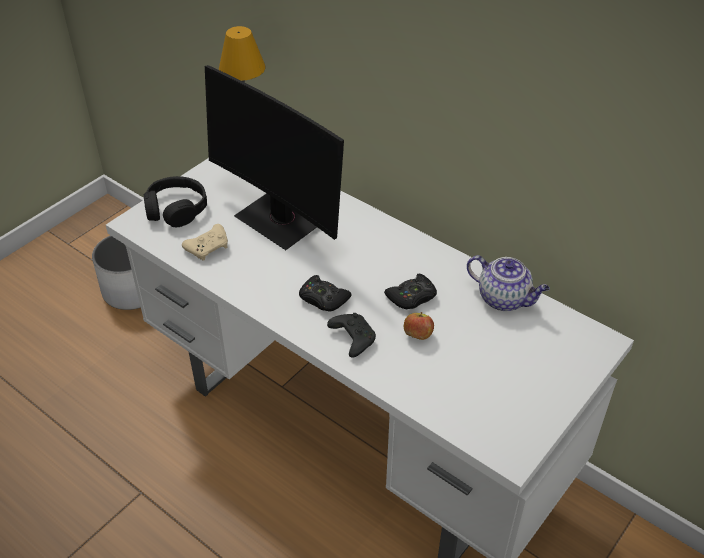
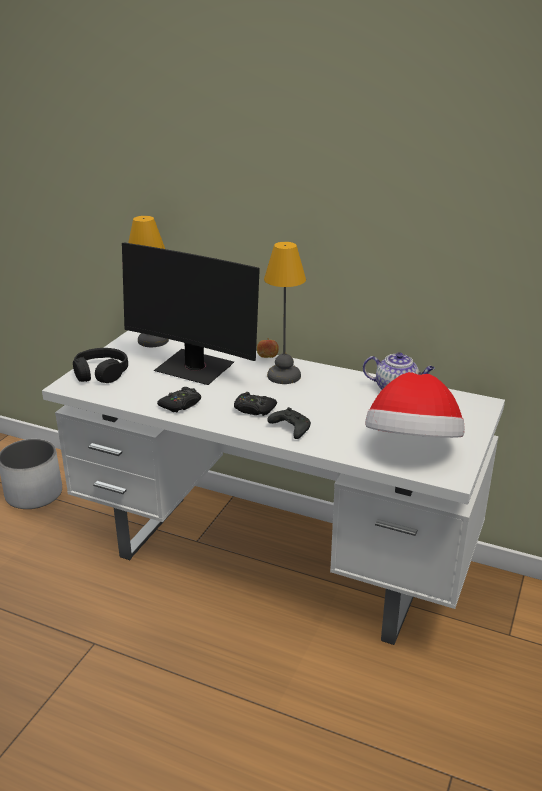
camera: 15 degrees left, 15 degrees down
(209, 247) = (141, 392): beige game controller -> none
(378, 251) = (283, 376): none -> table lamp
(412, 297) = (325, 399): black game controller -> black game controller (181, 404)
(418, 335) = (341, 419): apple -> apple (267, 357)
(484, 396) = (412, 446): none -> hat

